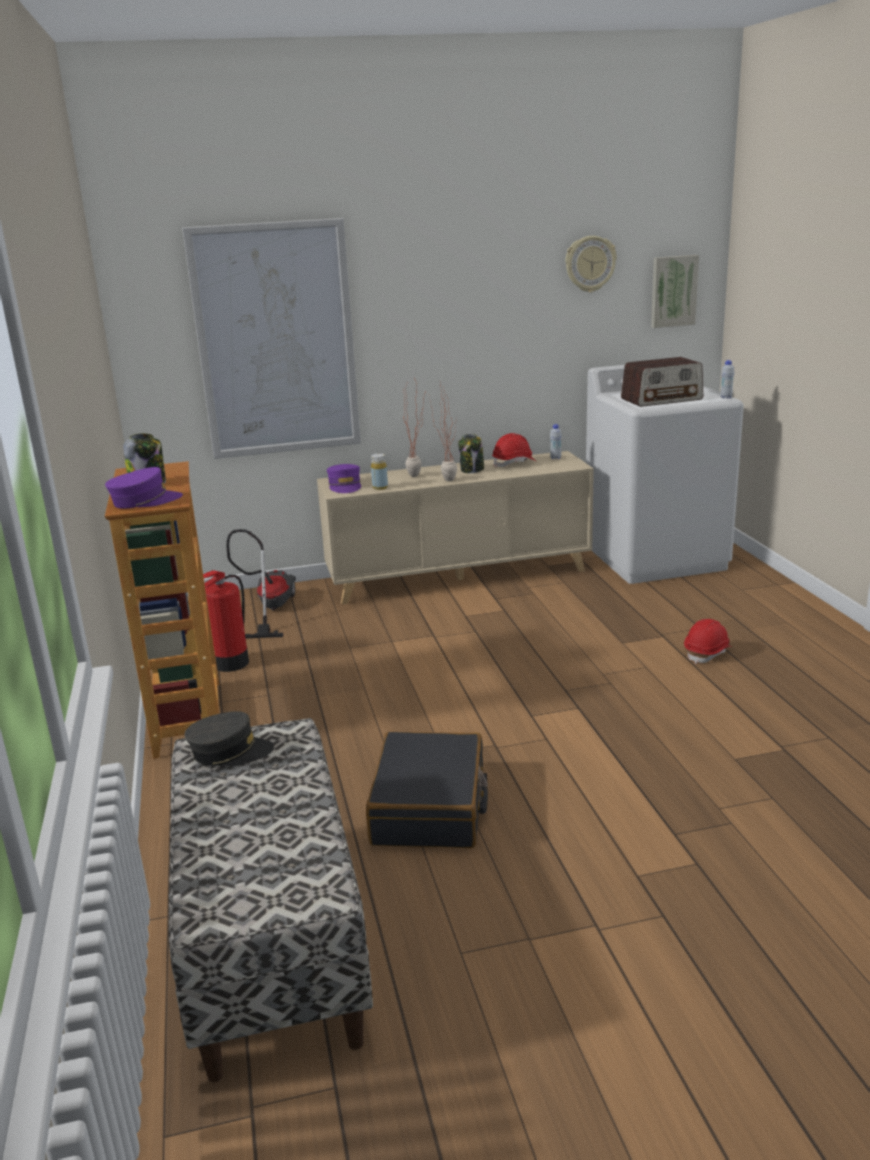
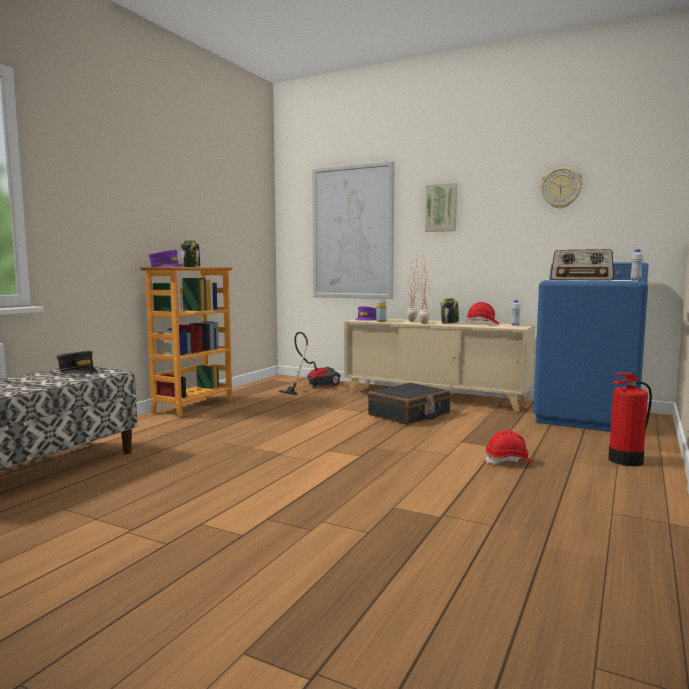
camera: 40 degrees right, 15 degrees down
(230, 663) = (252, 397): fire extinguisher -> fire extinguisher (625, 460)
(430, 807) = (193, 461): black suitcase -> black suitcase (409, 414)
(656, 557) = (587, 417): white washing machine -> blue washing machine
(673, 291) = (635, 209): picture -> picture (441, 208)

